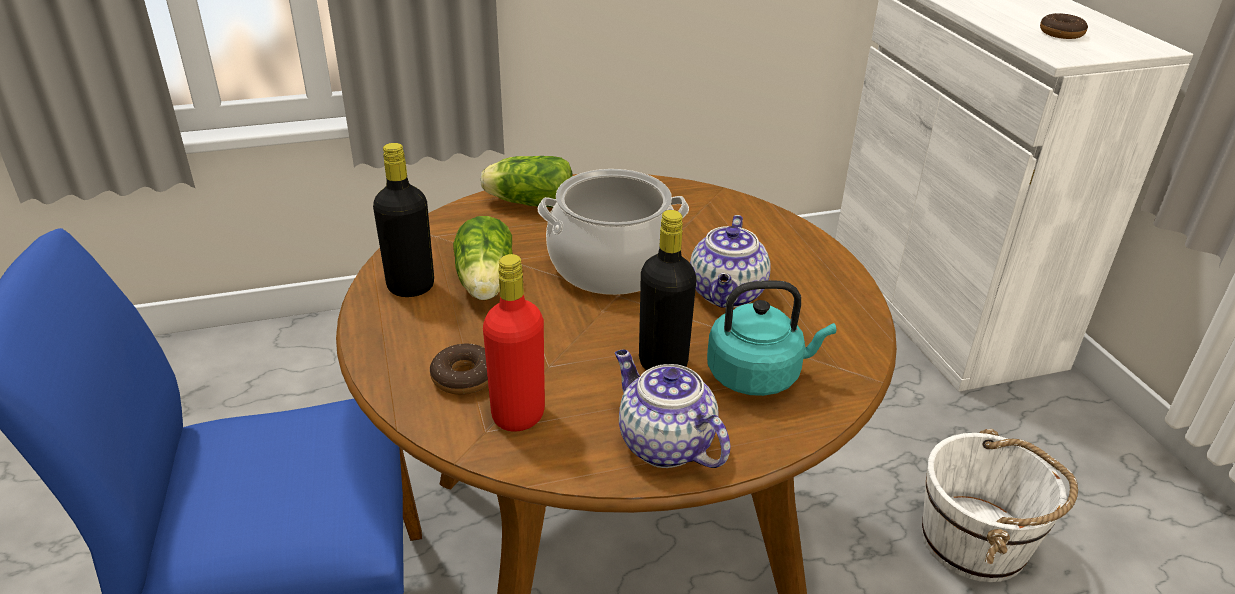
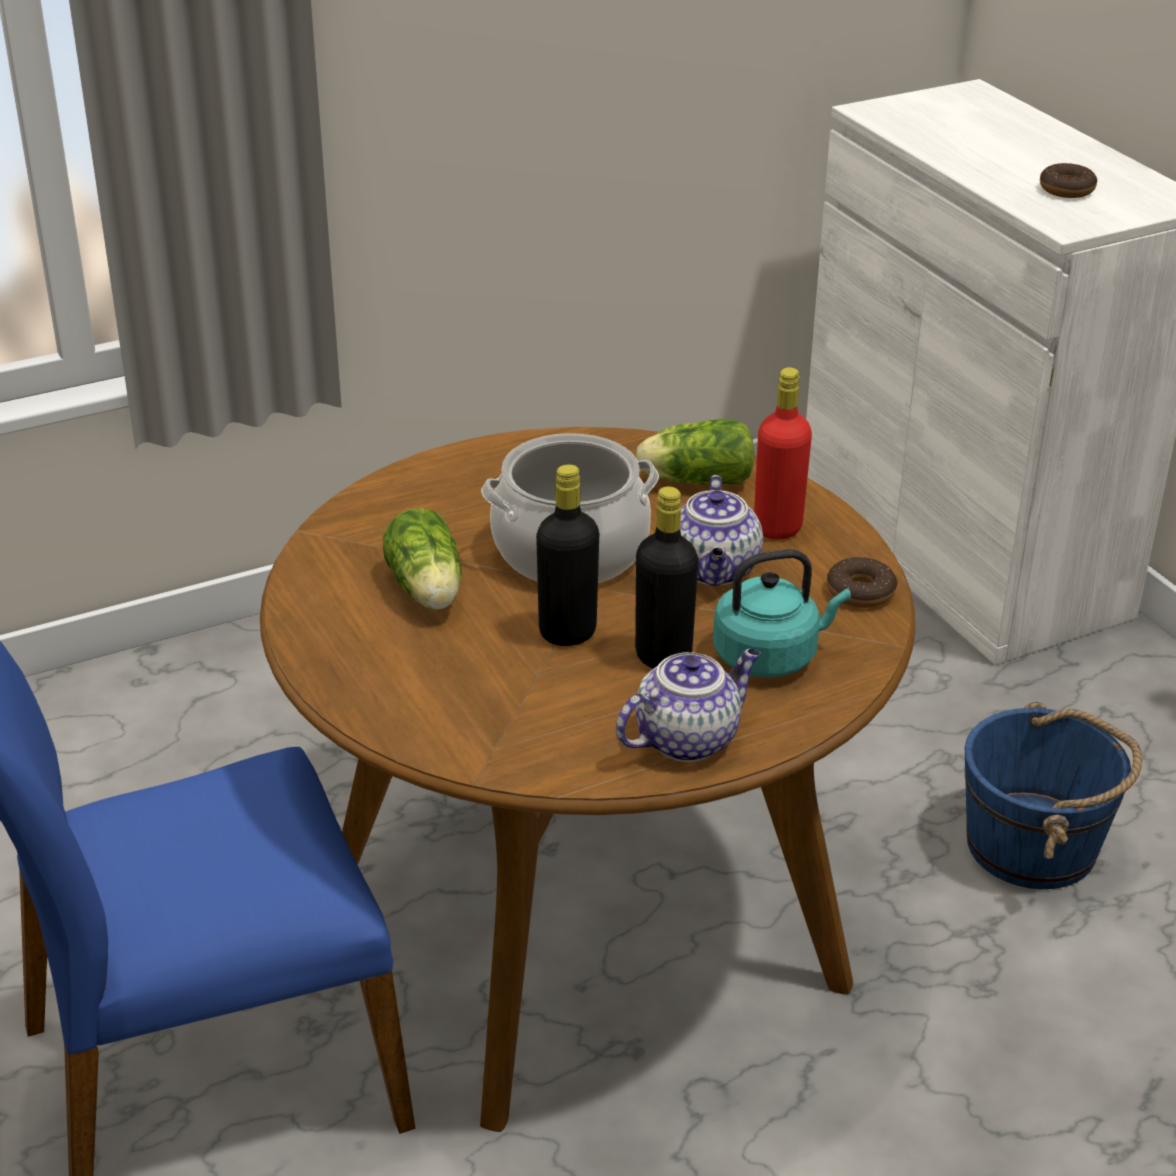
camera: 10 degrees left, 0 degrees up
(411, 287) = (339, 604): black bottle -> black bottle (567, 632)
(464, 377) = (447, 698): donut -> donut (860, 592)
(518, 415) = (523, 729): red bottle -> red bottle (777, 527)
(527, 203) = (437, 482): lettuce -> lettuce (693, 480)
(663, 444) = (688, 738): teapot -> teapot turned 105 degrees clockwise
(976, 542) = (1034, 846): white bucket -> blue bucket

